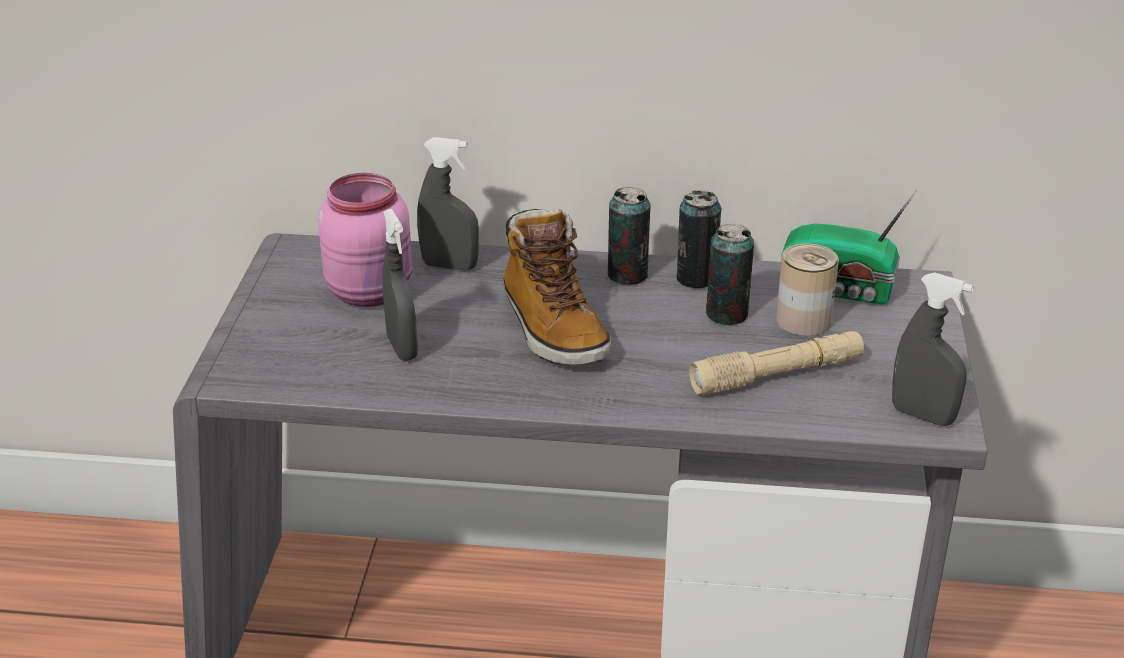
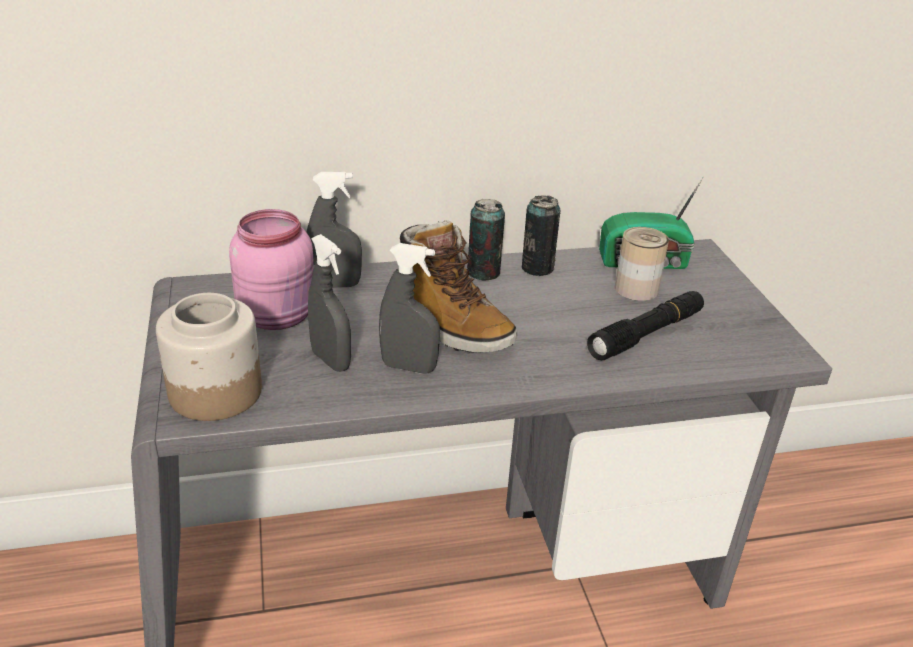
camera: 20 degrees left, 0 degrees up
(270, 361) = (214, 393): none -> jar
(726, 314) = (577, 292): can -> none
(777, 375) = (646, 335): beige flashlight -> black flashlight
(922, 416) = (770, 349): grey spray bottle -> grey spray bottle (408, 367)

